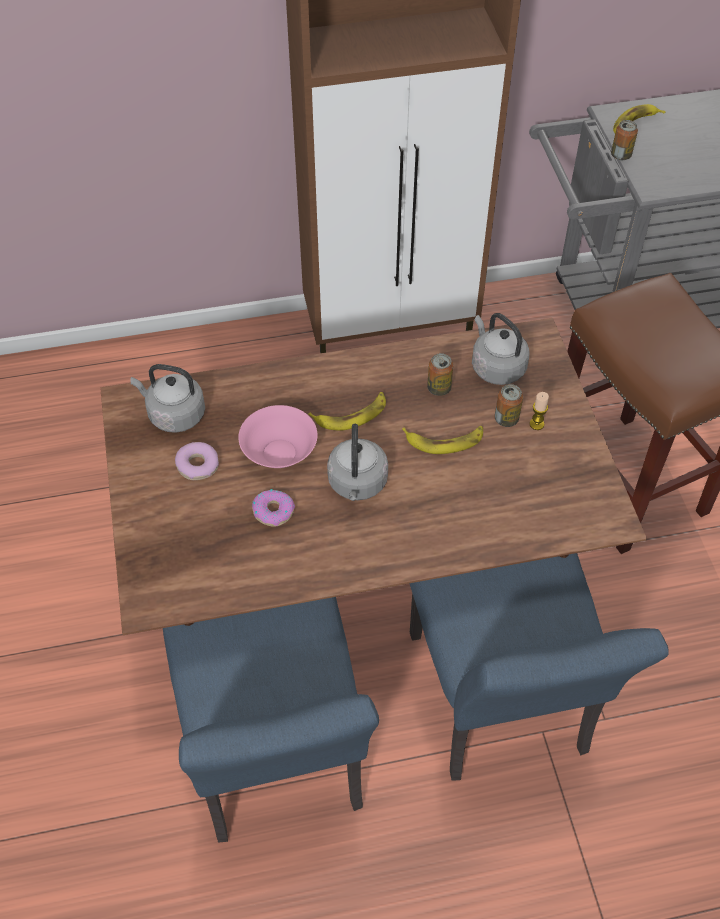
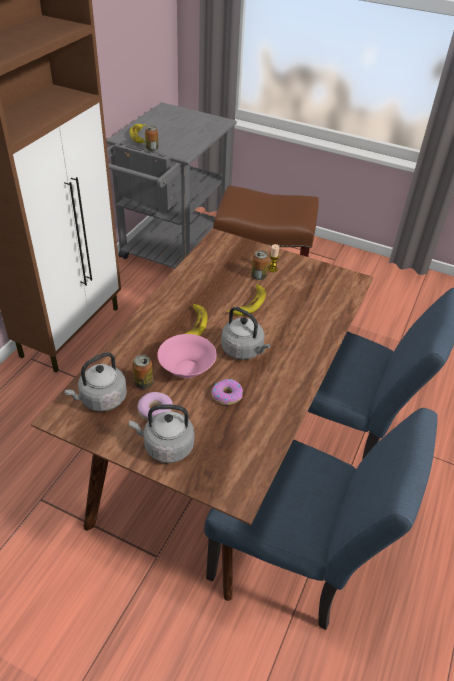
camera: 55 degrees left, 10 degrees down
(439, 388) = (212, 286): can -> can (143, 383)
(496, 367) = (221, 261): grey kettle -> grey kettle (166, 447)

